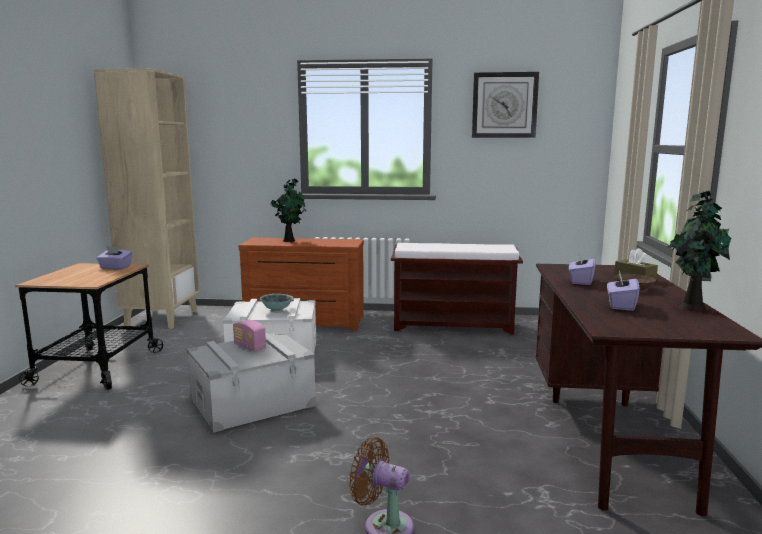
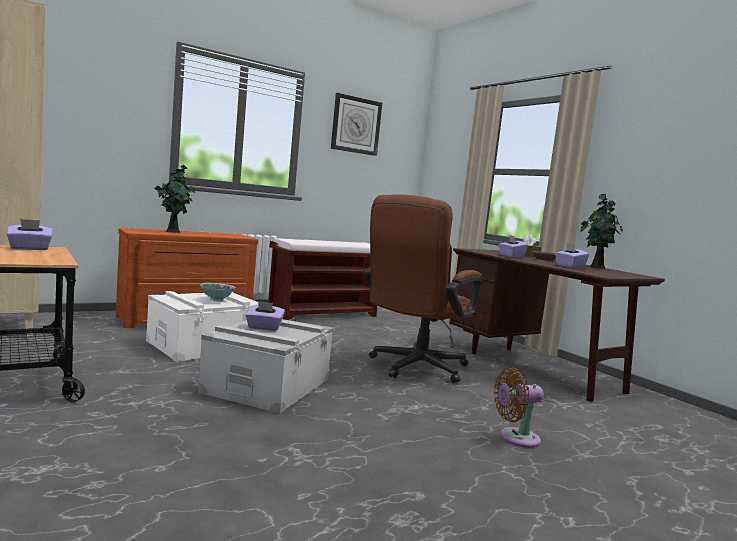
camera: 40 degrees left, 5 degrees down
(249, 347) = (264, 328): radio -> purple tissue box
(431, 409) = (413, 368): none -> brown office chair

